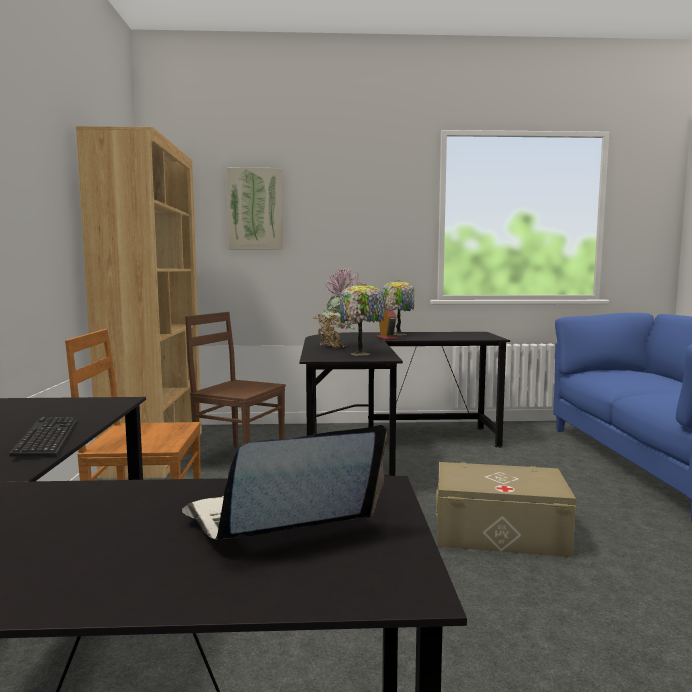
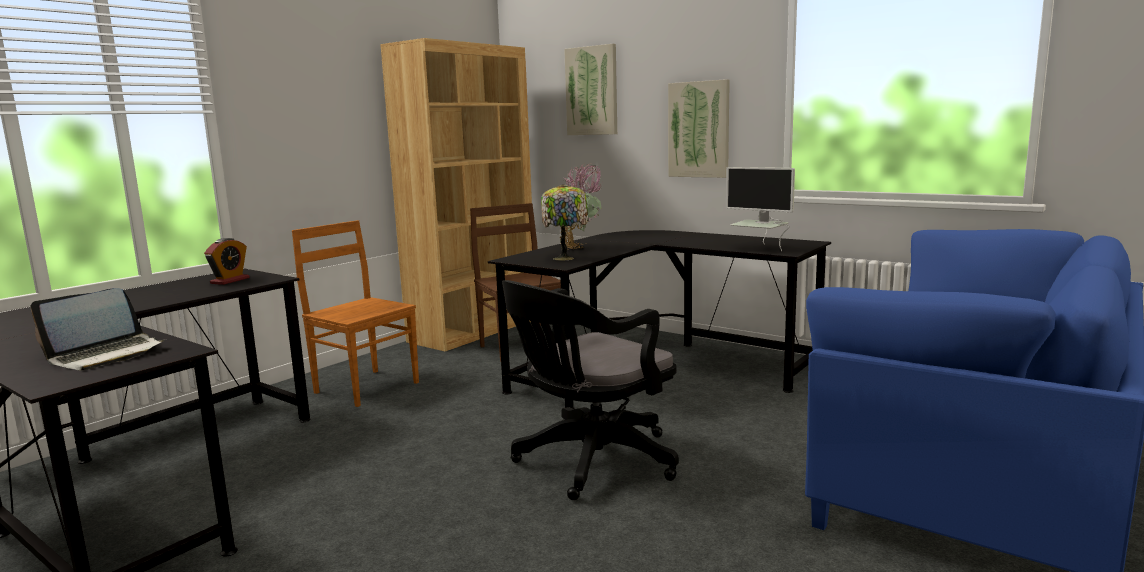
camera: 40 degrees right, 5 degrees up
(47, 439) = (179, 297): keyboard -> none
(280, 522) = (107, 354): laptop -> laptop turned 120 degrees clockwise
(365, 247) = (699, 129): none -> picture
(386, 338) = (666, 242): alarm clock -> alarm clock (230, 280)
(397, 334) = (705, 237): table lamp -> none
(468, 337) = (759, 249): none -> monitor
(499, 532) = (590, 462): beige storage box -> black office chair

